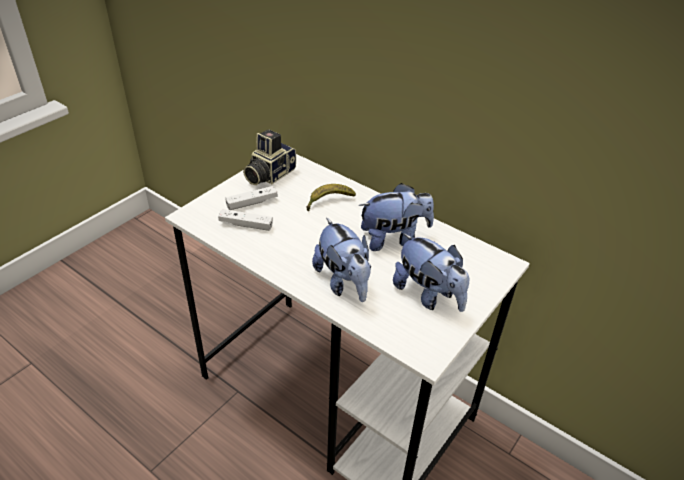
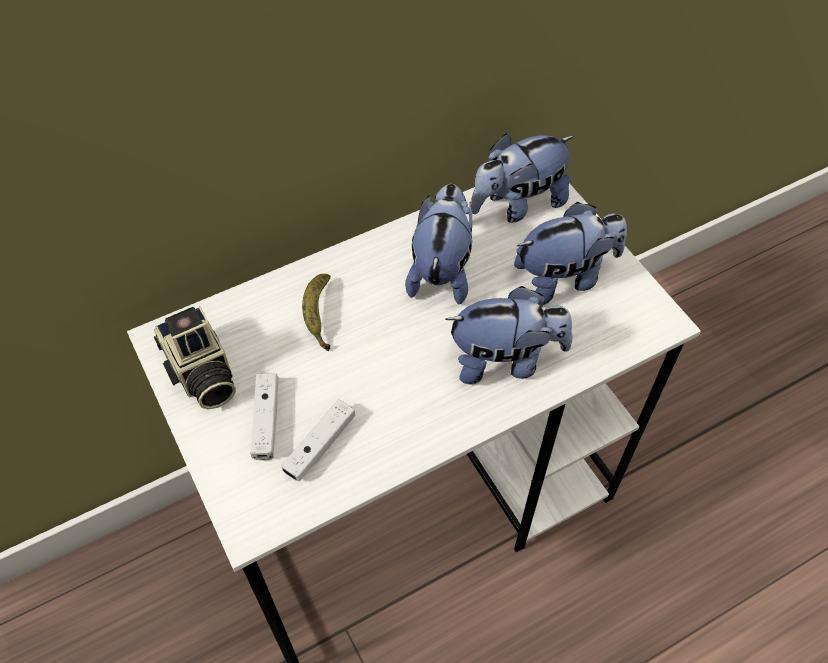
camera: 65 degrees left, 15 degrees up
(474, 258) = (518, 204): none -> plush toy

